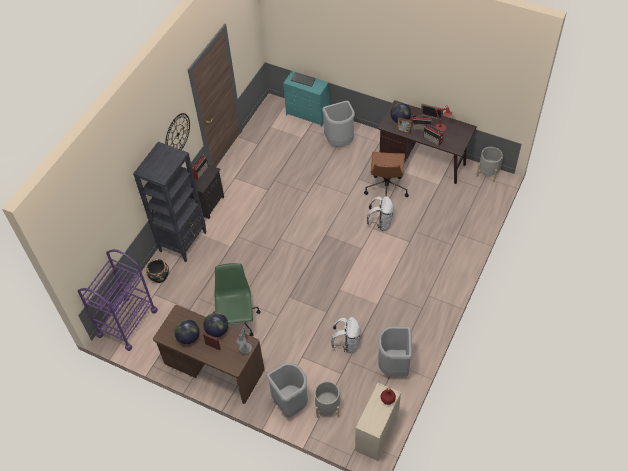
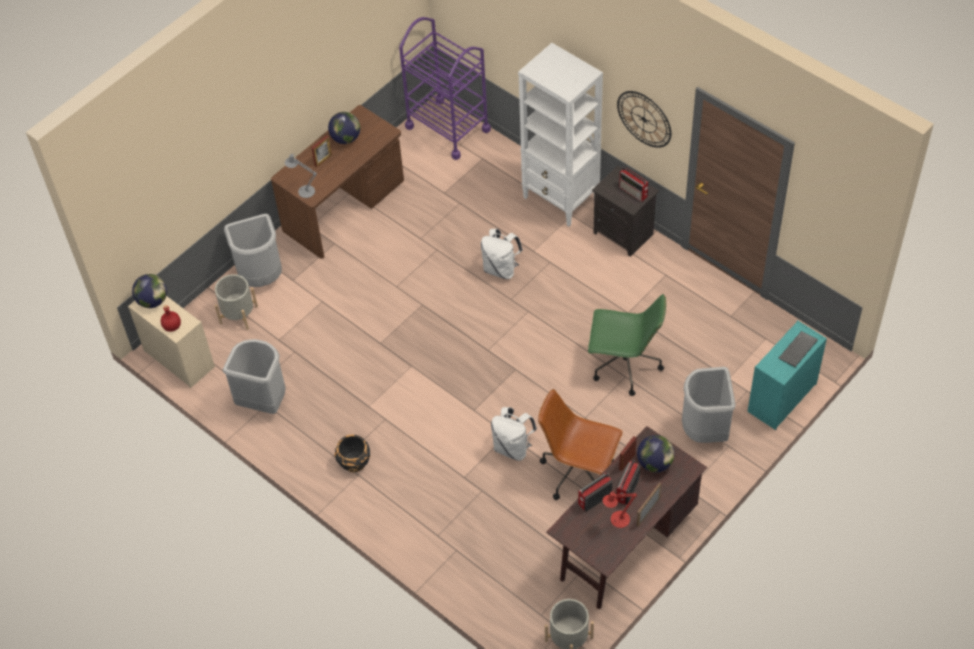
camera: 105 degrees right, 0 degrees up
(159, 277) = (509, 167): black planter -> black planter (354, 462)
(183, 241) = (561, 199): black bookcase -> white bookcase
(217, 330) = (343, 167): globe -> globe (153, 301)
(237, 321) = (405, 240): green office chair -> green office chair (624, 366)
(347, 344) = (320, 356): white backpack -> white backpack (501, 269)

